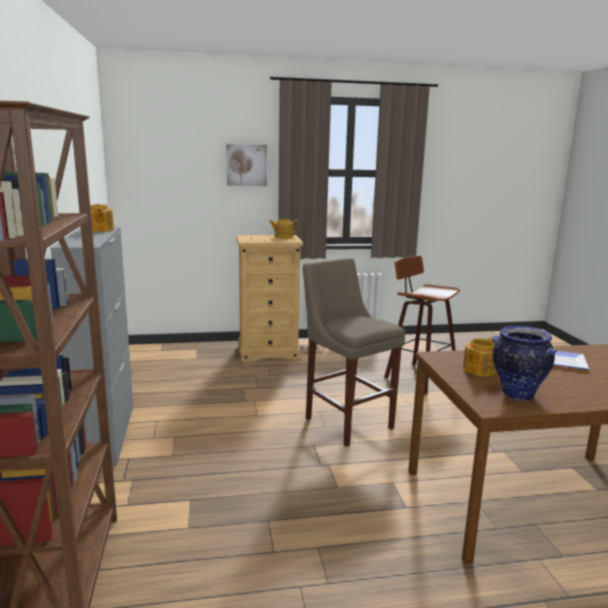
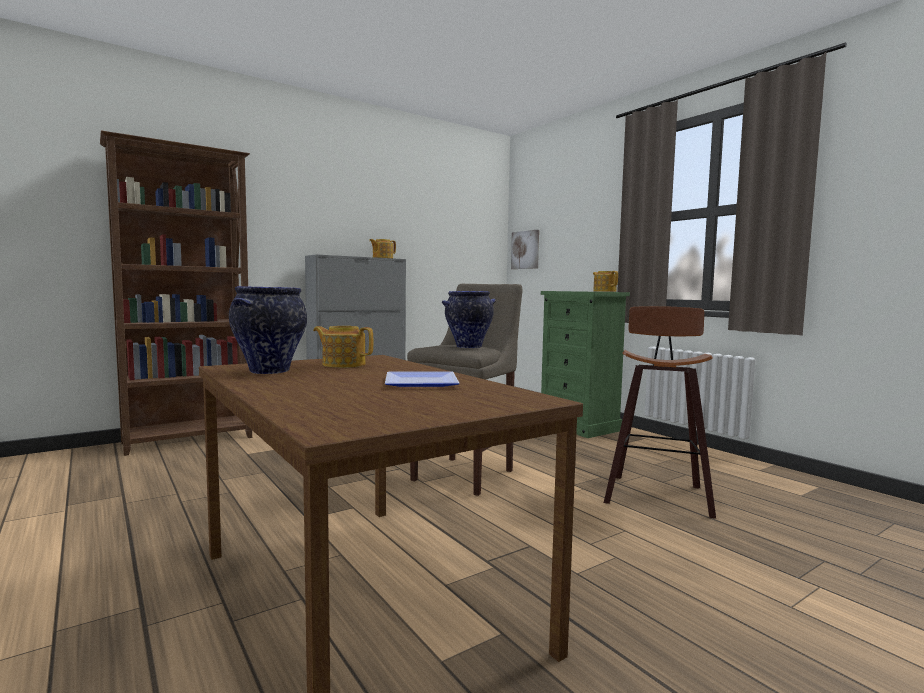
camera: 65 degrees right, 10 degrees down
(246, 165) = (602, 217): picture -> picture (525, 250)
(268, 352) = (579, 426): beige dresser -> green dresser
(371, 322) = (468, 347): none -> vase

